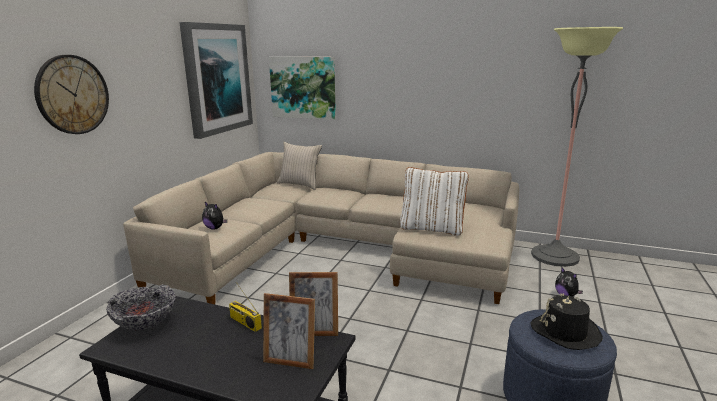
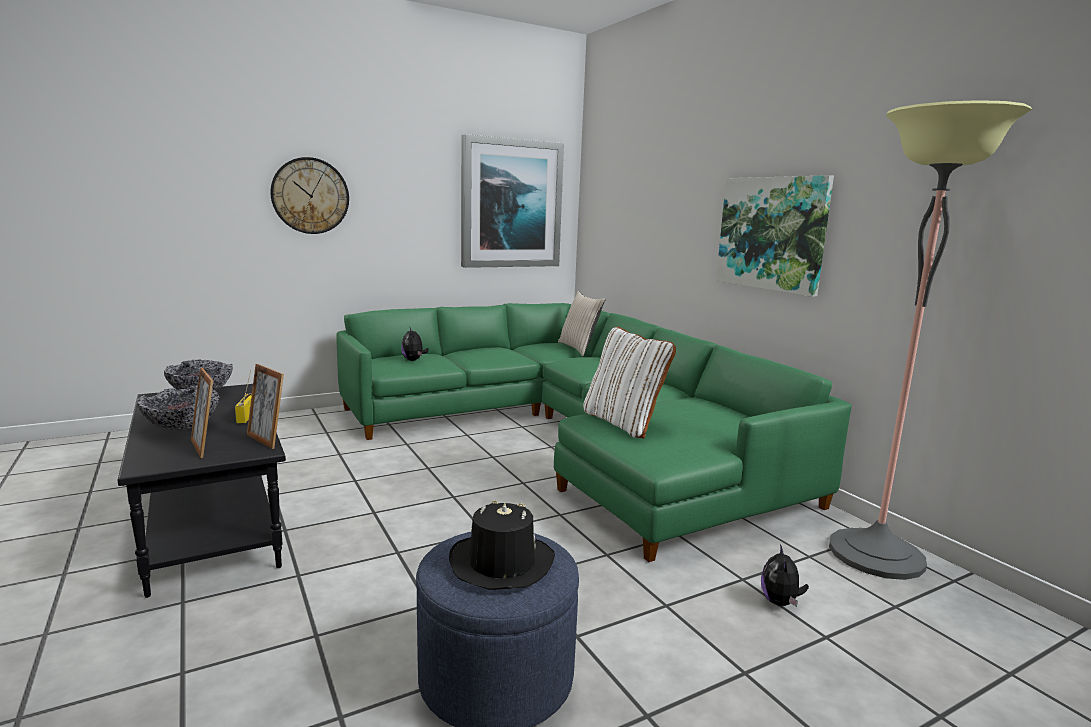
camera: 40 degrees right, 5 degrees down
(223, 357) = (182, 427): none -> bowl
(303, 87) = (617, 224): picture -> picture (771, 233)
(340, 249) = (571, 437): beige sofa -> green sofa

